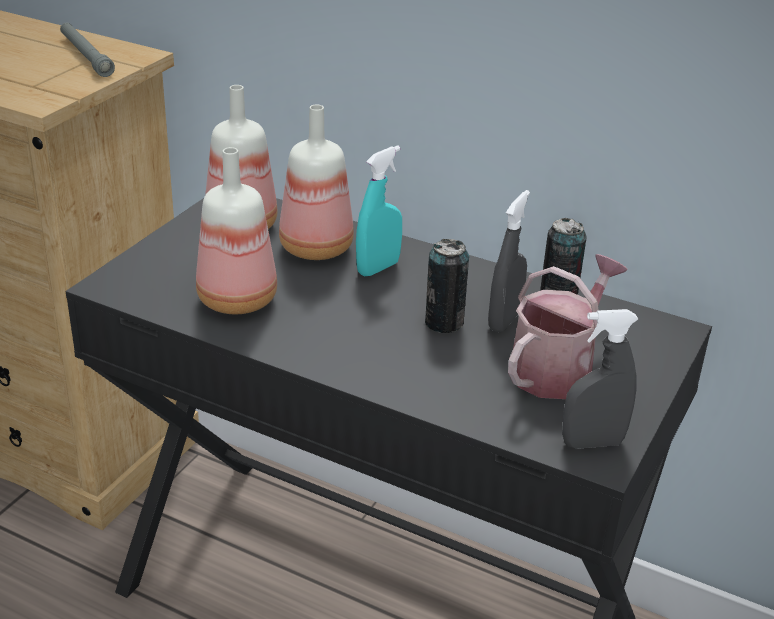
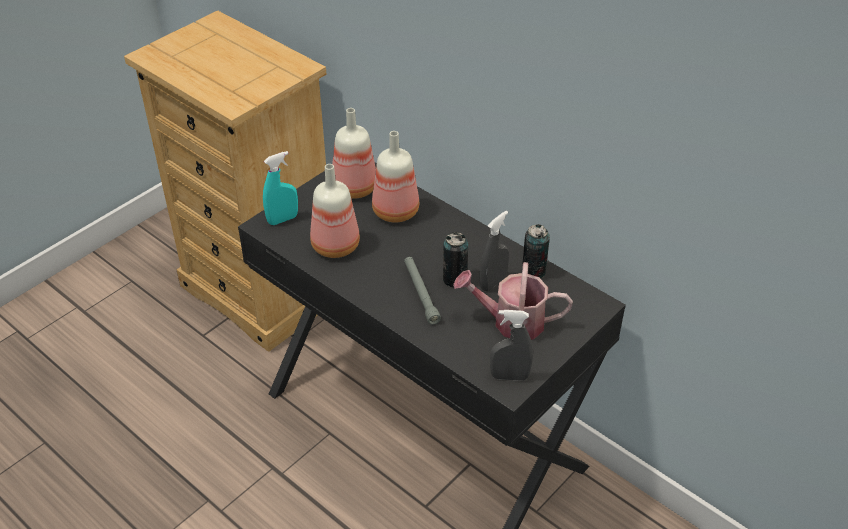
camera: 15 degrees right, 10 degrees up
(86, 56) = (270, 66): grey flashlight -> grey flashlight (421, 293)
(378, 268) = (429, 232): turquoise spray bottle -> turquoise spray bottle (283, 219)
(557, 368) = (511, 322): watering can -> watering can turned 135 degrees counterclockwise

